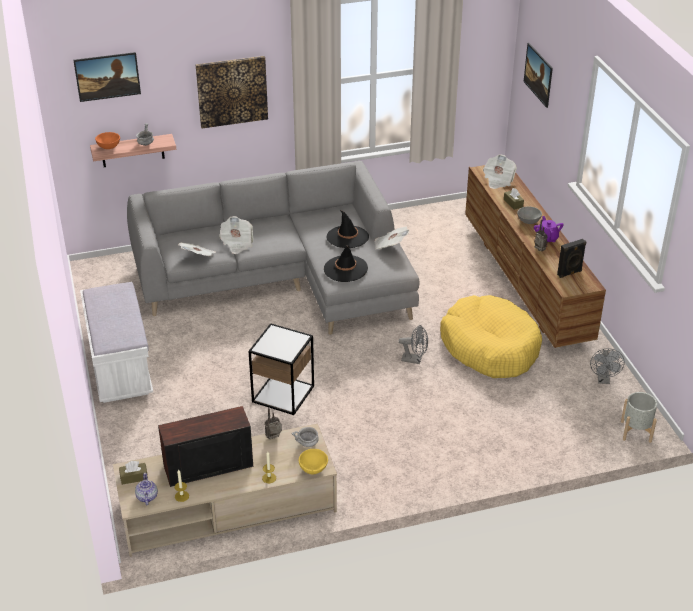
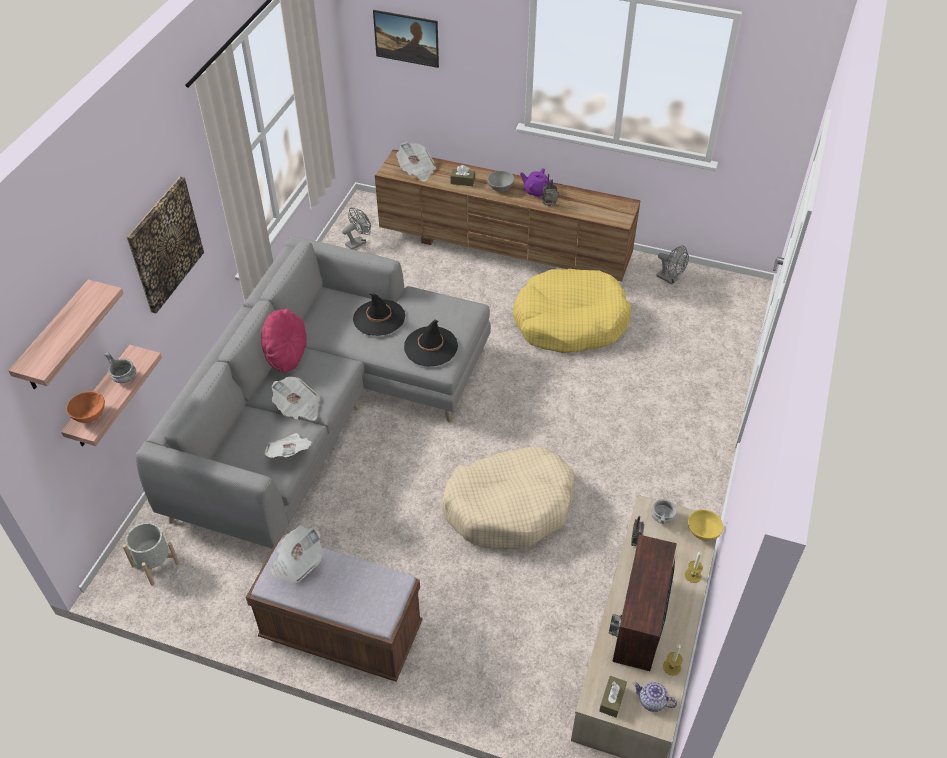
camera: 55 degrees left, 10 degrees up
(109, 87) = (56, 338): picture -> shelf
(120, 367) = (341, 633): white bench -> brown bench
(273, 220) = (287, 358): none -> pink pillow
(283, 394) = (510, 506): side table -> beige dog bed
(390, 246) = (425, 296): newspaper -> newspaper (297, 563)
(414, 360) = (543, 381): grey fan -> grey fan (358, 242)
(570, 273) = (599, 207): black speaker -> none
(635, 431) = (745, 298): grey planter -> grey planter (155, 565)

